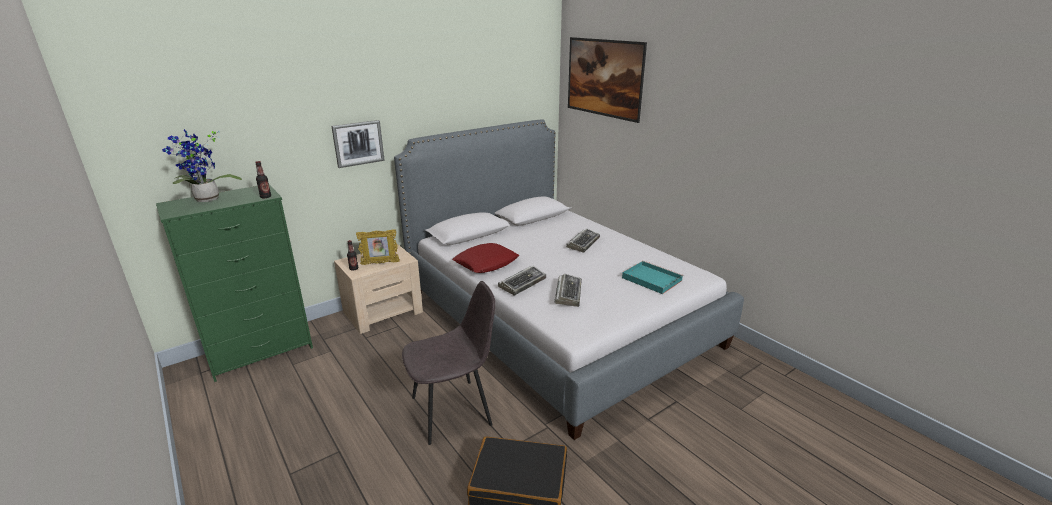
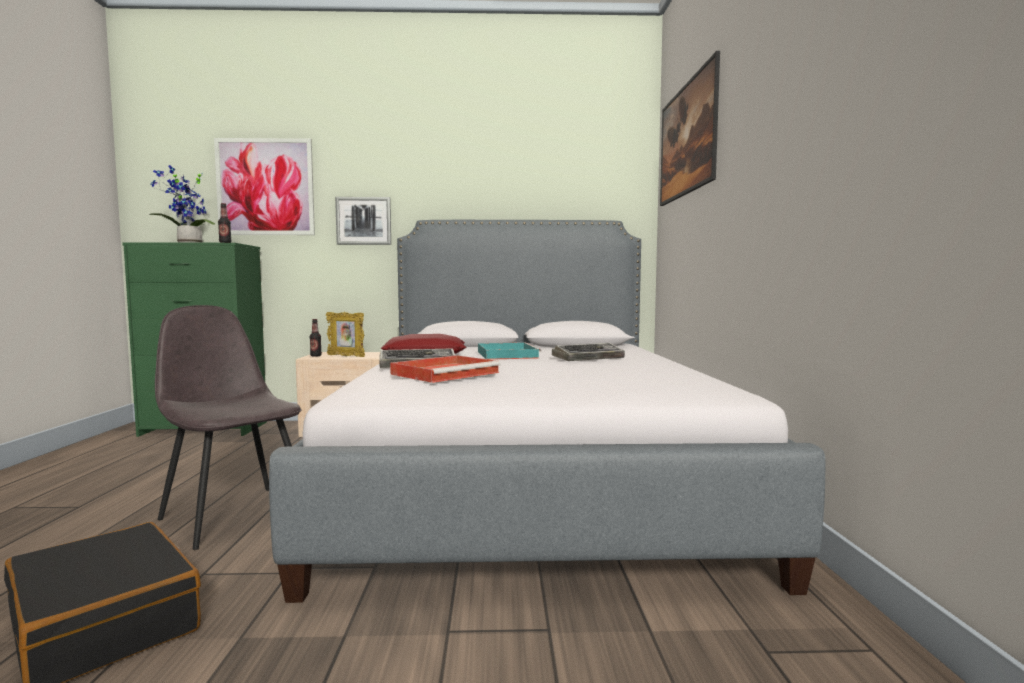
camera: 35 degrees right, 20 degrees down
(260, 124) = (265, 187): none -> picture
(453, 410) = (235, 514): grey chair -> grey chair turned 150 degrees counterclockwise
(568, 293) = (446, 373): keyboard -> red tray
(650, 279) = (614, 383): turquoise tray -> turquoise tray (506, 354)

